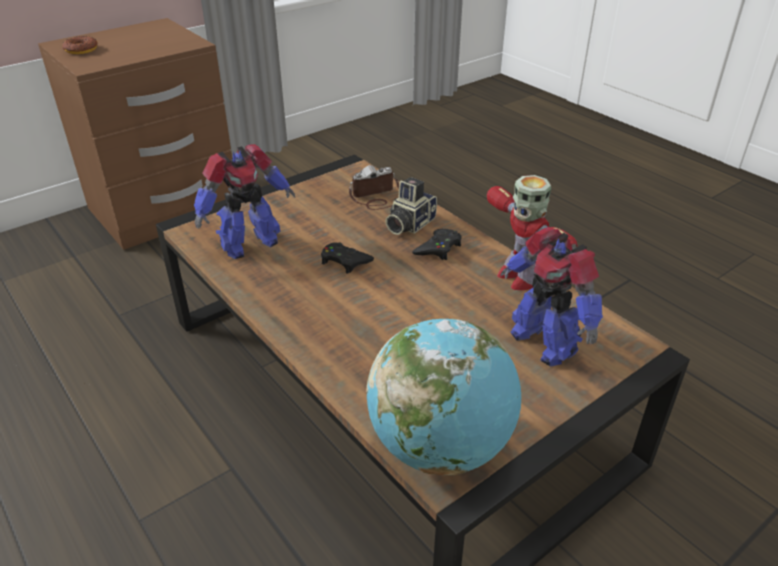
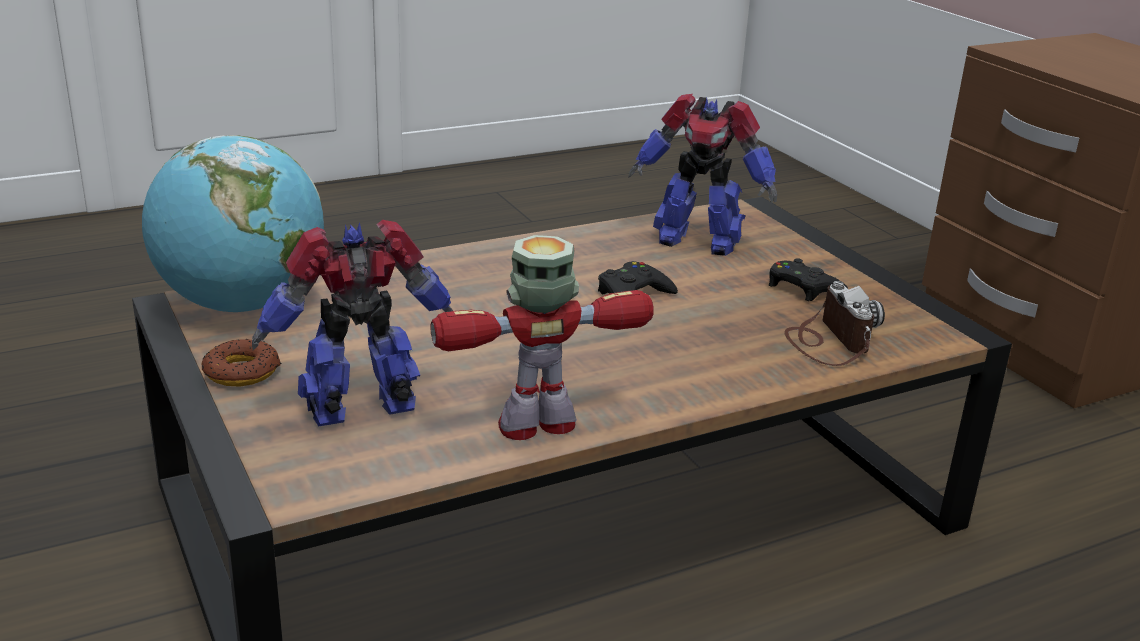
camera: 100 degrees right, 10 degrees down
(81, 50) = (1075, 47): donut -> donut (242, 371)
(248, 244) = (697, 240): toy robot -> toy robot turned 45 degrees counterclockwise
(408, 224) = (732, 355): camera -> none
(438, 248) = (648, 369): black game controller -> black game controller (802, 288)

